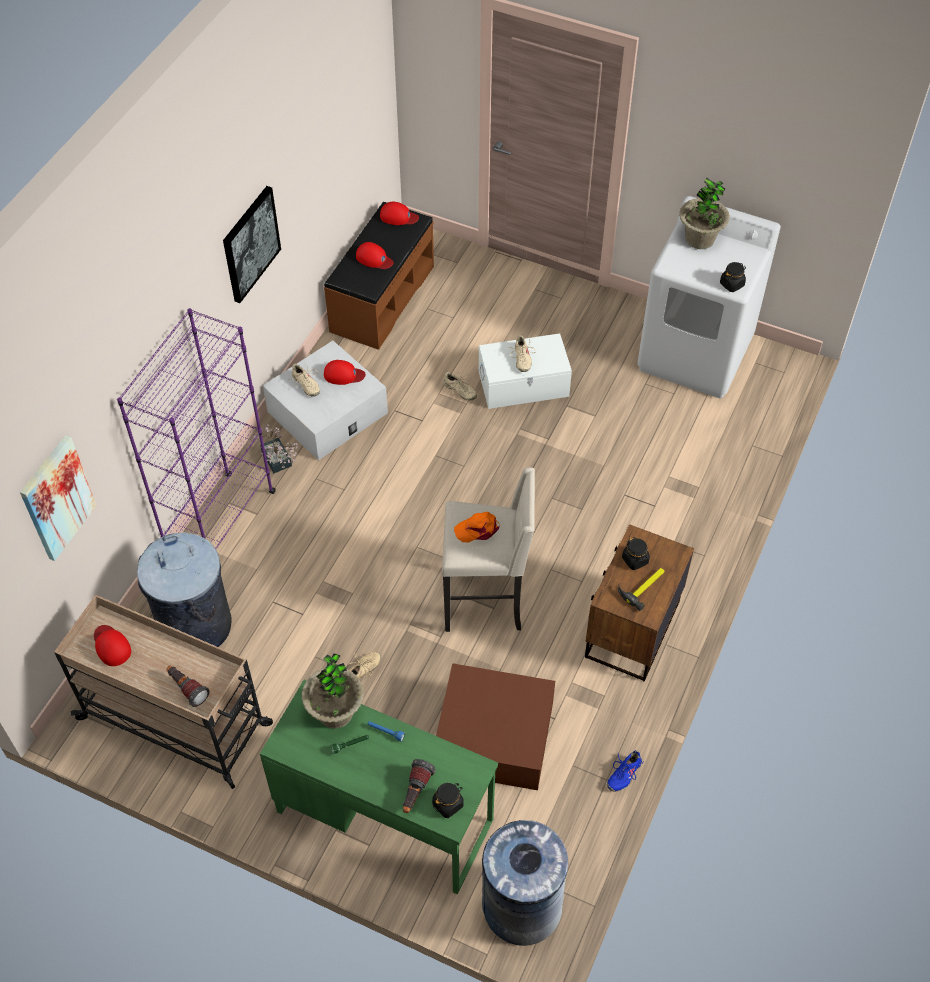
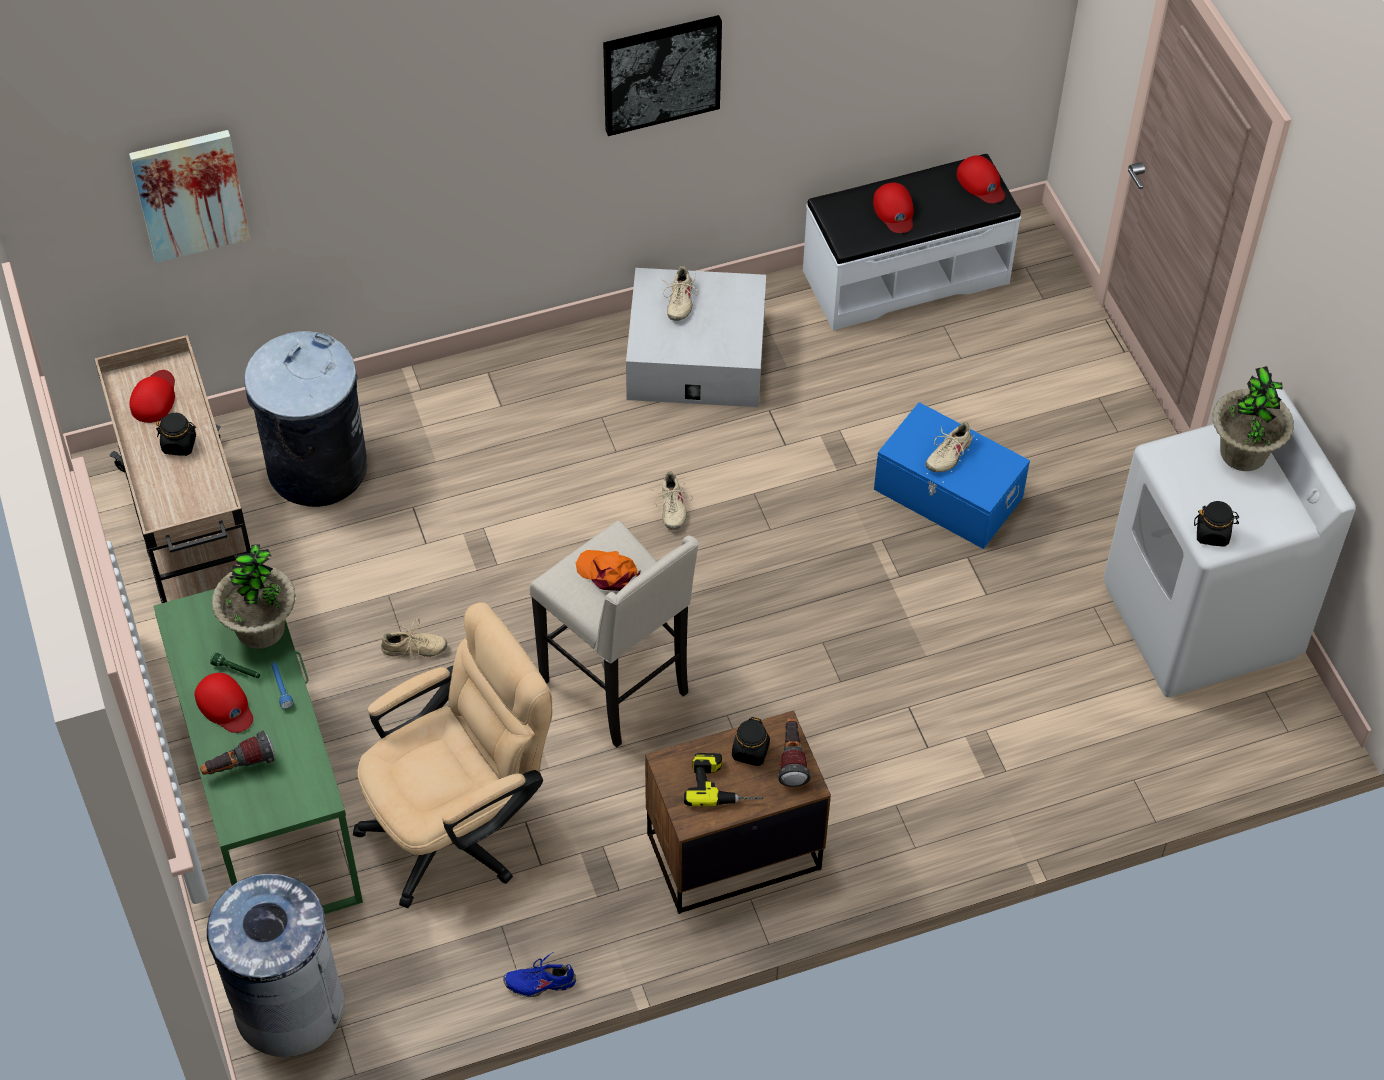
camera: 45 degrees right, 0 degrees up
(187, 689) = (169, 493): flashlight -> flashlight (792, 758)
(221, 525) = (454, 389): purple bookcase -> none
(278, 462) = (584, 369): potted plant -> none
(343, 375) = (731, 321): red cap -> red cap (225, 705)
(381, 298) = (905, 276): brown bench -> white bench
(448, 804) = (253, 804): black jar -> black jar (179, 444)
(459, 391) = (866, 445): beige shoe -> beige shoe (671, 508)
(494, 736) = (460, 826): brown storage box -> beige office chair
(524, 384) = (947, 495): white storage box -> blue storage box
(643, 586) = (723, 784): hammer -> power drill

